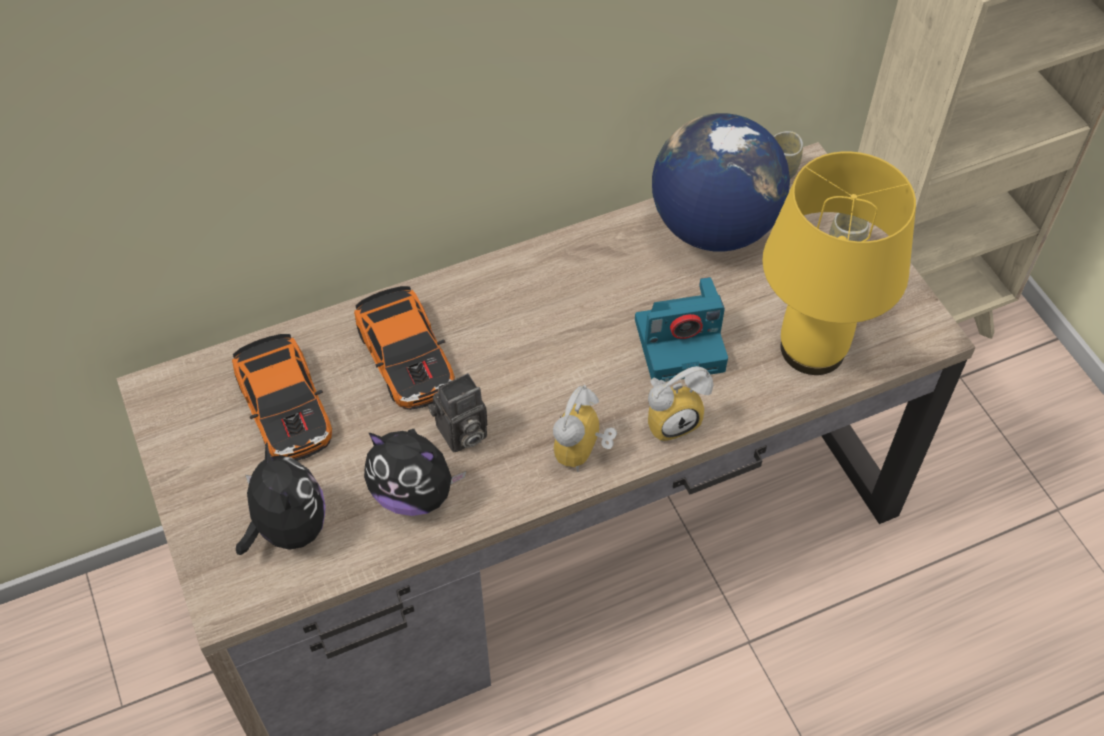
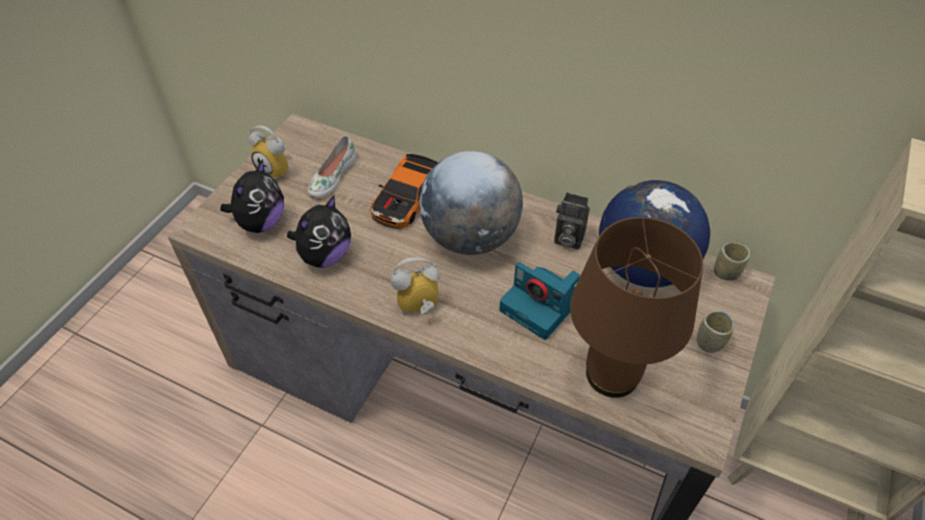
camera: 50 degrees right, 5 degrees down
(287, 406) = (332, 176): toy car -> white shoe
(414, 493) = (325, 256): plush toy -> plush toy turned 120 degrees counterclockwise
(461, 435) = (379, 250): camera -> camera (567, 238)
(529, 338) = (470, 237): none -> globe
(672, 418) = (484, 335): alarm clock -> alarm clock (278, 169)
(810, 348) = (611, 373): yellow table lamp -> brown table lamp

